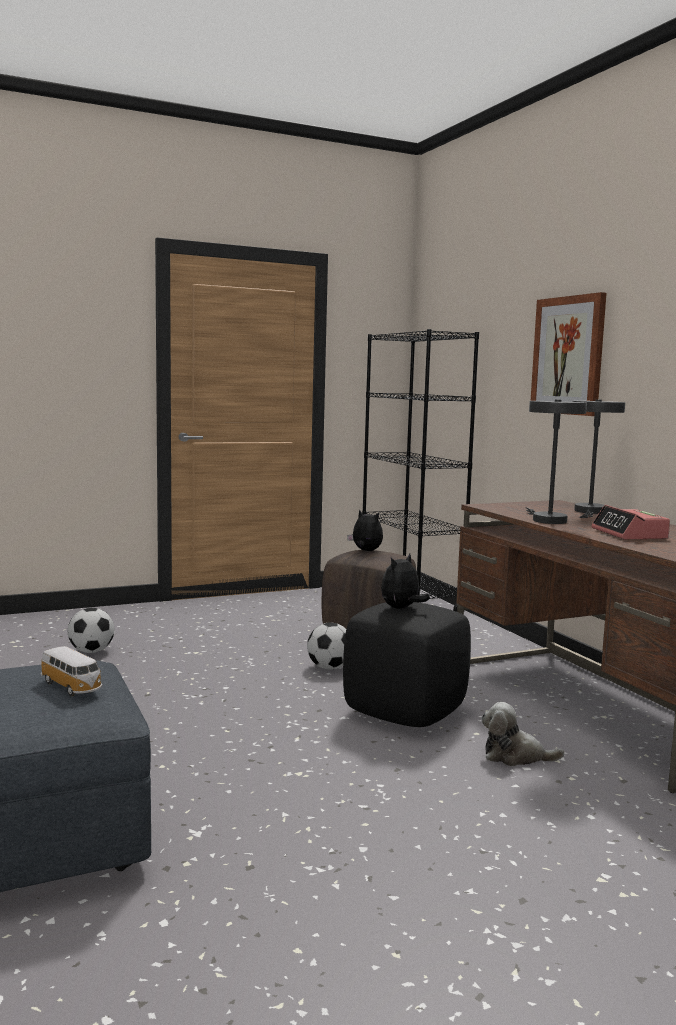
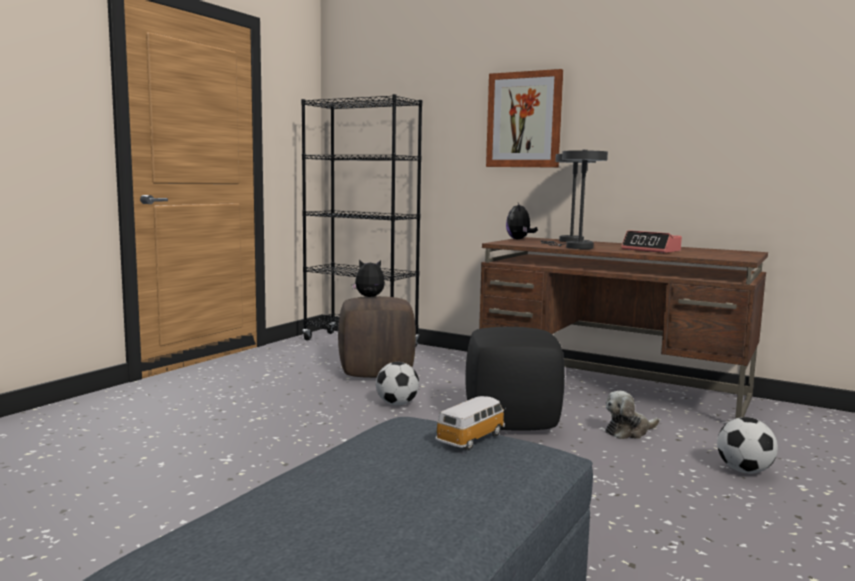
camera: 35 degrees left, 0 degrees up
(72, 687) = (472, 438): toy car -> toy car turned 60 degrees counterclockwise
(91, 651) = (148, 441): football -> football (744, 471)
(401, 608) = (512, 331): plush toy -> plush toy (519, 239)

